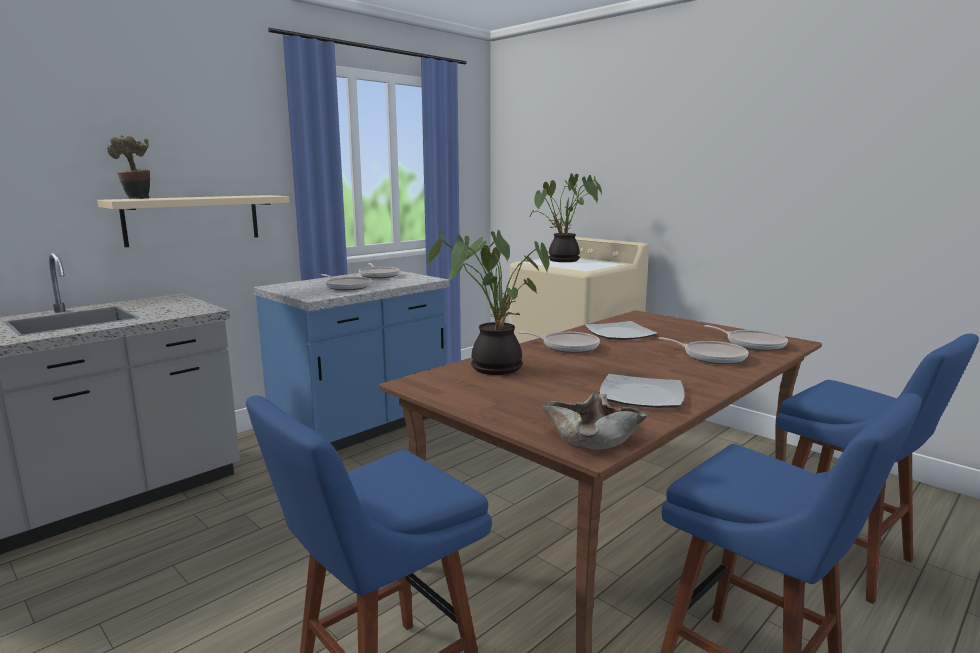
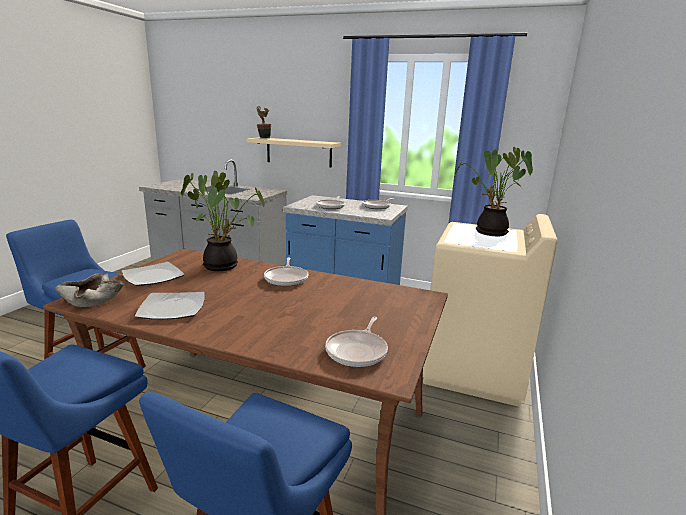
camera: 65 degrees right, 5 degrees up
(620, 333) = (343, 292): plate -> plate (154, 276)
(711, 356) = (292, 330): frying pan -> none

